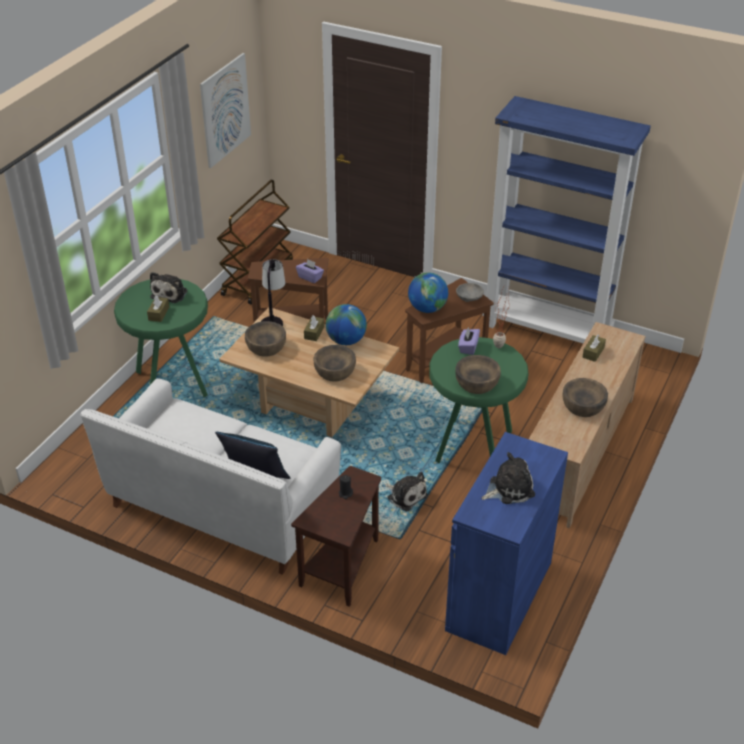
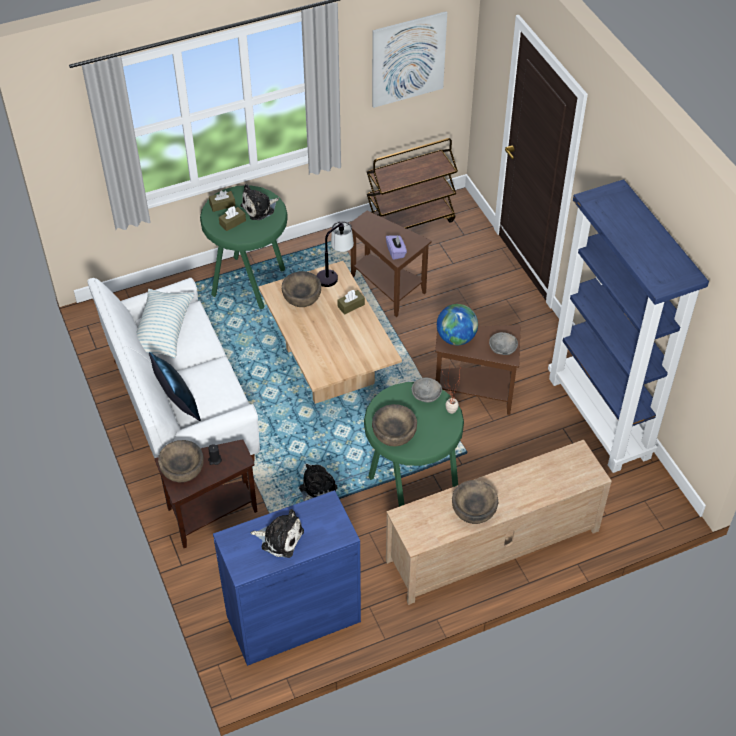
camera: 40 degrees right, 10 degrees up
(173, 433) = (163, 331): none -> pillow
(334, 371) = (328, 350): brown bowl -> brown bowl (182, 468)
(346, 341) = (367, 328): globe -> none
(405, 495) = (316, 489): plush toy -> plush toy turned 135 degrees counterclockwise
(468, 347) = (426, 396): purple tissue box -> grey bowl
(593, 352) = (544, 467): brown tissue box -> brown tissue box (222, 205)

